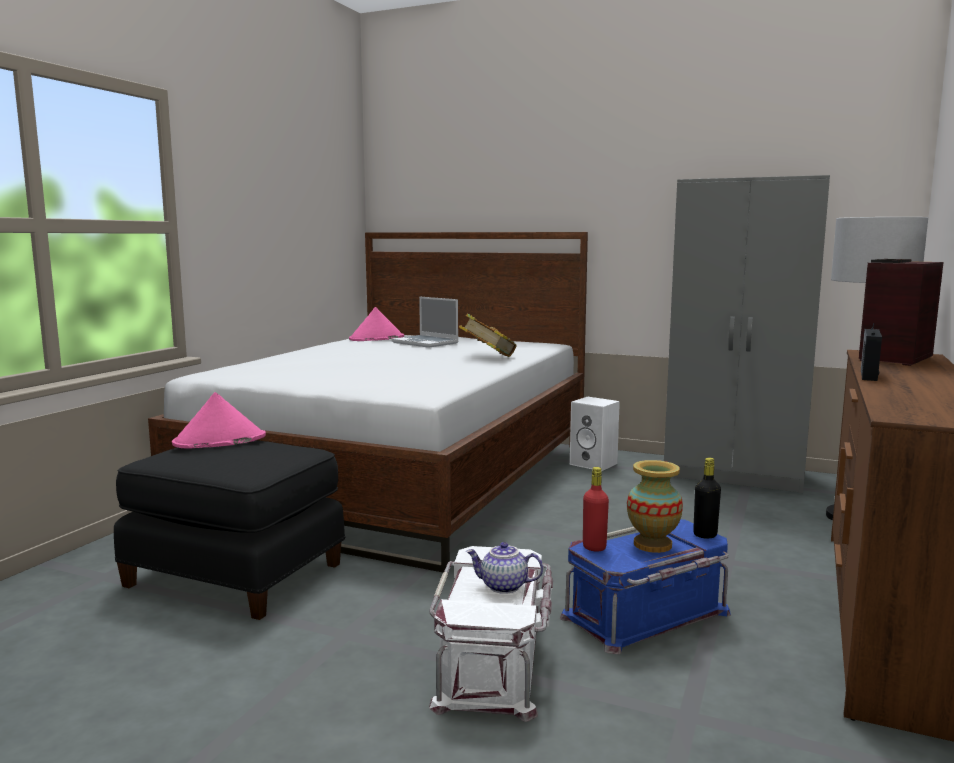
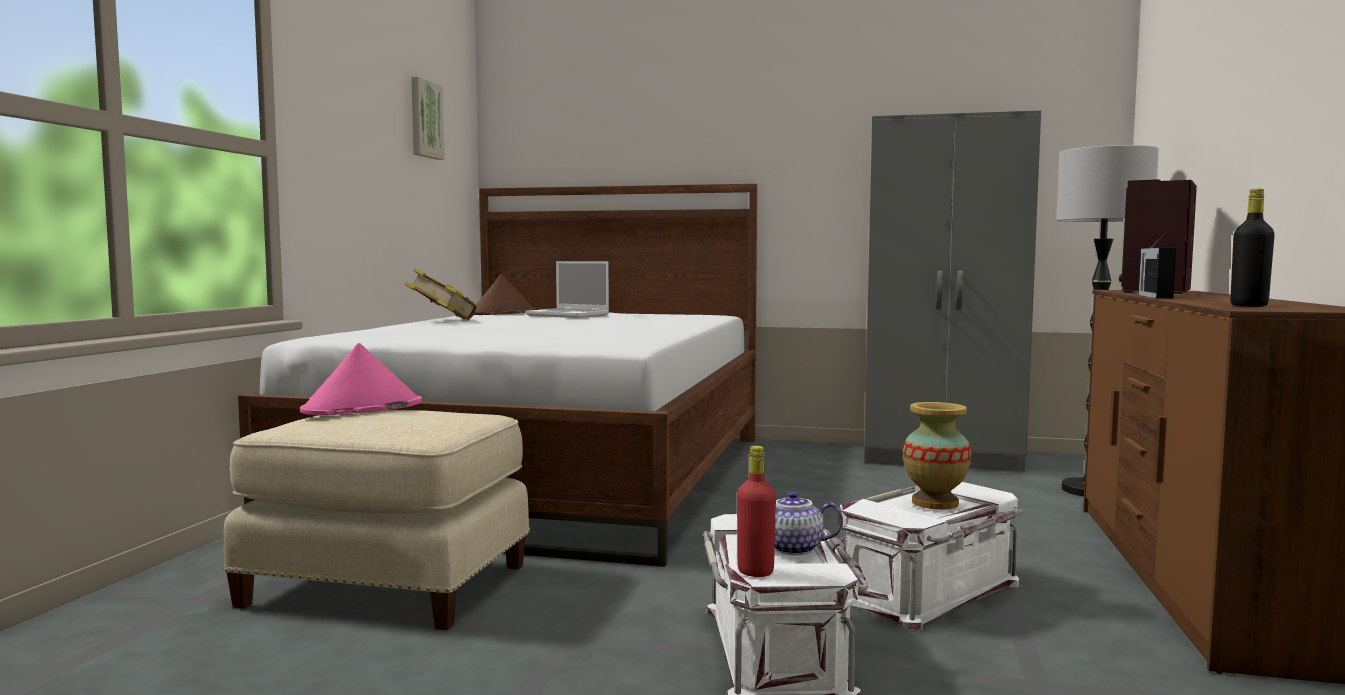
camera: 10 degrees left, 5 degrees down
(237, 573) = (389, 583): black ottoman -> beige ottoman
(313, 182) = (425, 119): none -> picture
(376, 338) = (502, 313): pink hat -> brown hat
(488, 357) = (660, 322): book -> book (442, 320)
(594, 464) = (778, 455): white speaker -> none
(594, 547) = (872, 507): red bottle -> red bottle (755, 571)
(647, 615) = (929, 592): blue storage box -> white storage box
(705, 535) = (987, 491): black bottle -> black bottle (1249, 306)

